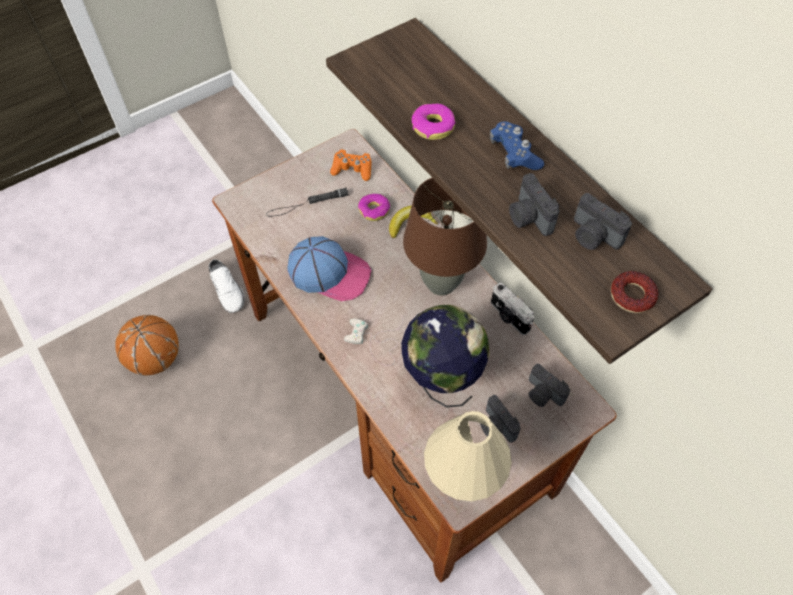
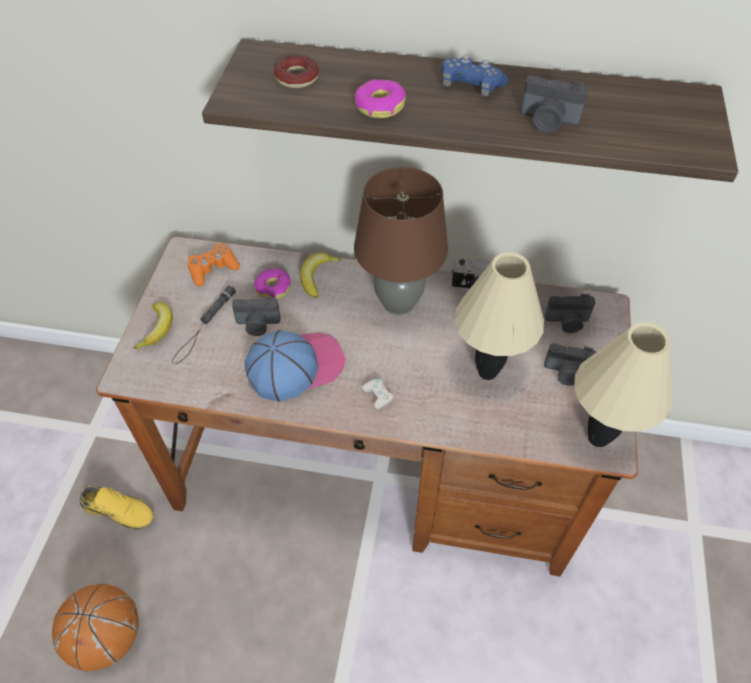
camera: 45 degrees left, 5 degrees down
(228, 290) = (120, 510): white shoe -> yellow shoe
(281, 185) = (158, 329): none -> banana
(441, 378) = (486, 372): globe -> beige table lamp
(593, 236) = (607, 104): camera -> camera (257, 325)
(632, 295) = (688, 123): donut -> donut (297, 77)

